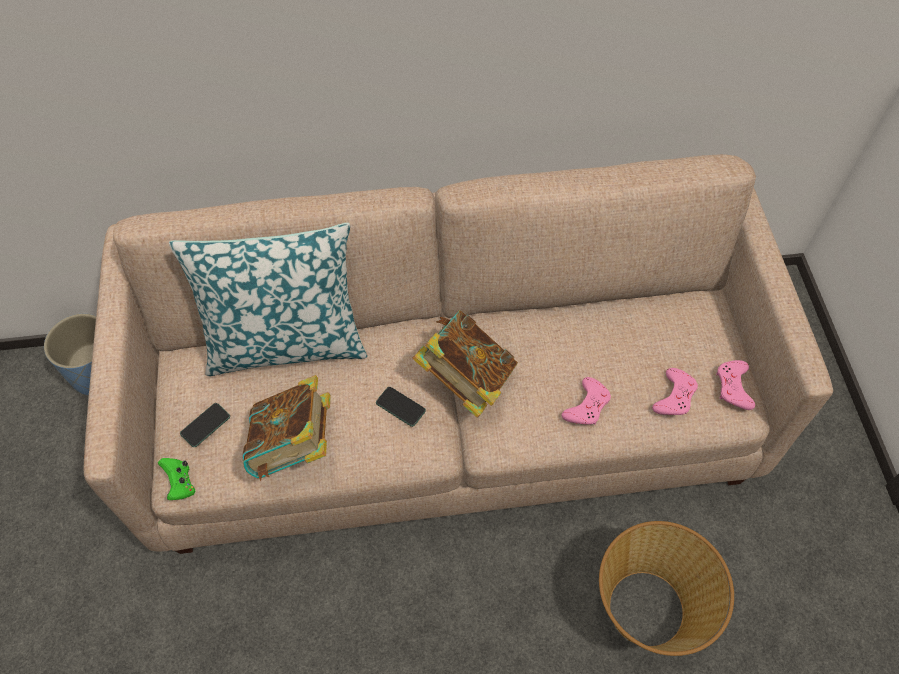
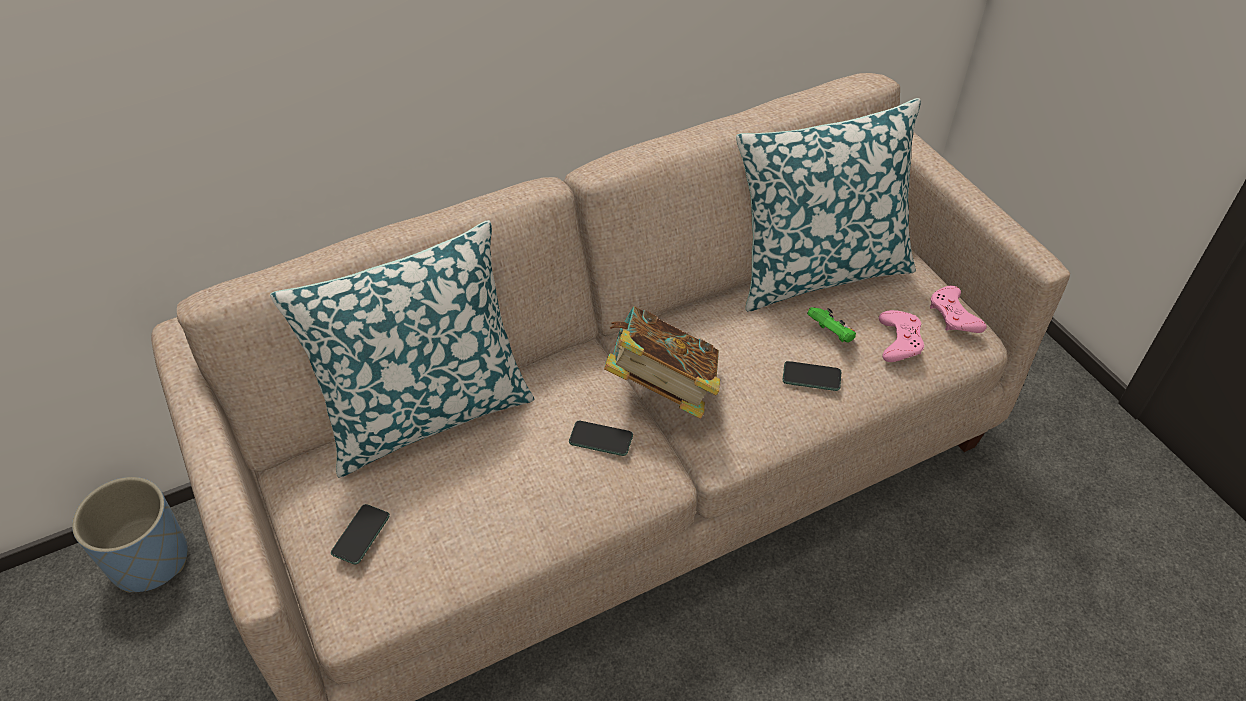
camera: 20 degrees left, 10 degrees down
(180, 484) = (354, 615): green game controller -> green game controller (831, 335)
(294, 445) = (487, 522): book -> none
(587, 405) = (811, 377): pink game controller -> phone
(638, 311) = (818, 270): none -> pillow
(647, 609) = (943, 611): basket -> none

